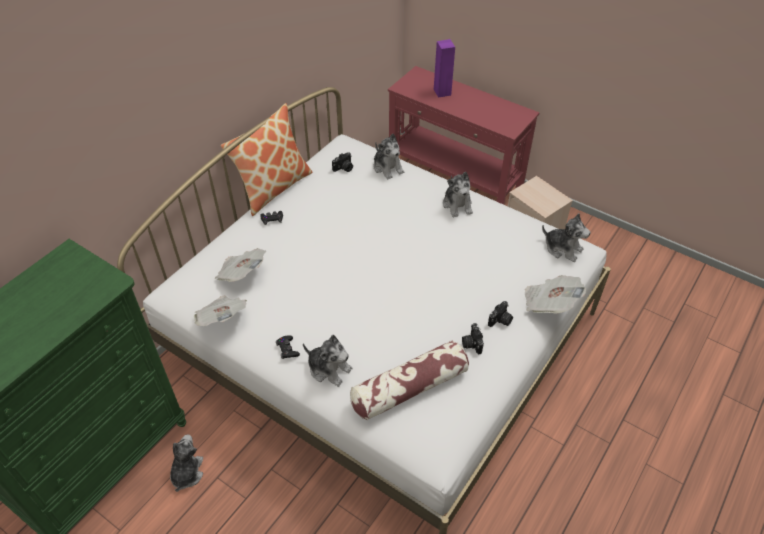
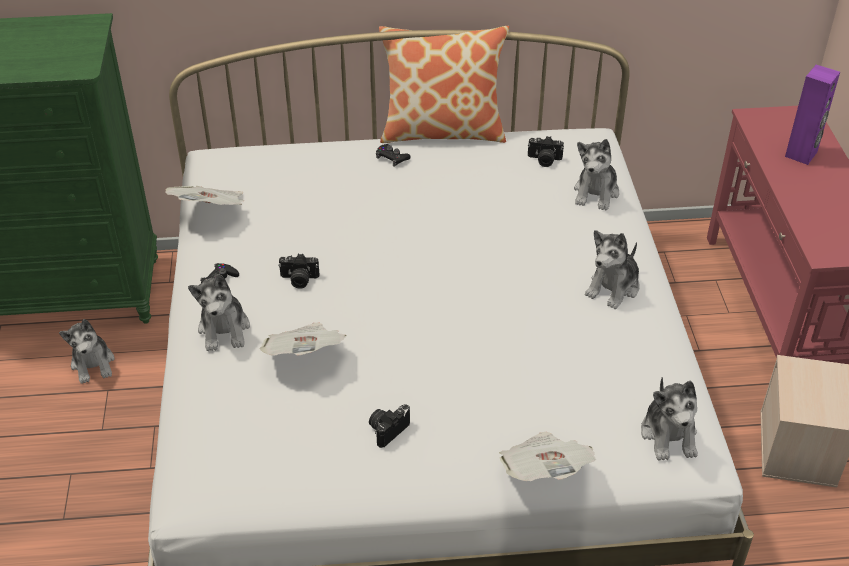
camera: 50 degrees right, 5 degrees down
(187, 473) = (93, 364): plush toy -> plush toy turned 105 degrees clockwise
(242, 274) = (288, 186): newspaper -> newspaper (305, 355)
(409, 388) = (261, 412): pillow -> none
(500, 321) = (456, 437): camera -> camera (299, 280)

